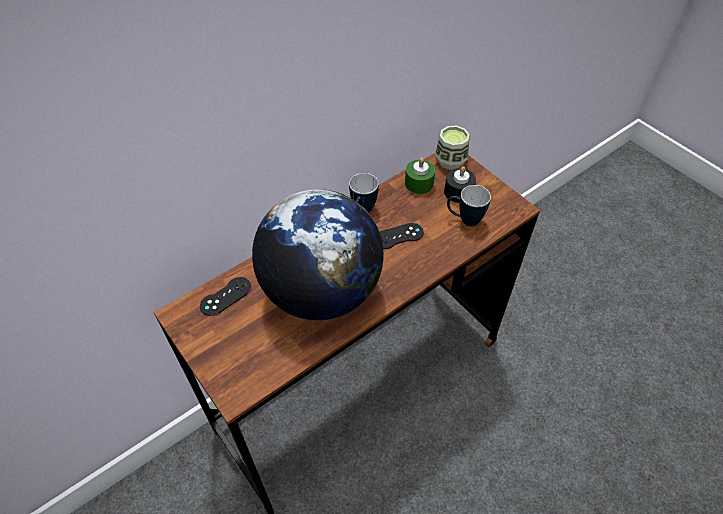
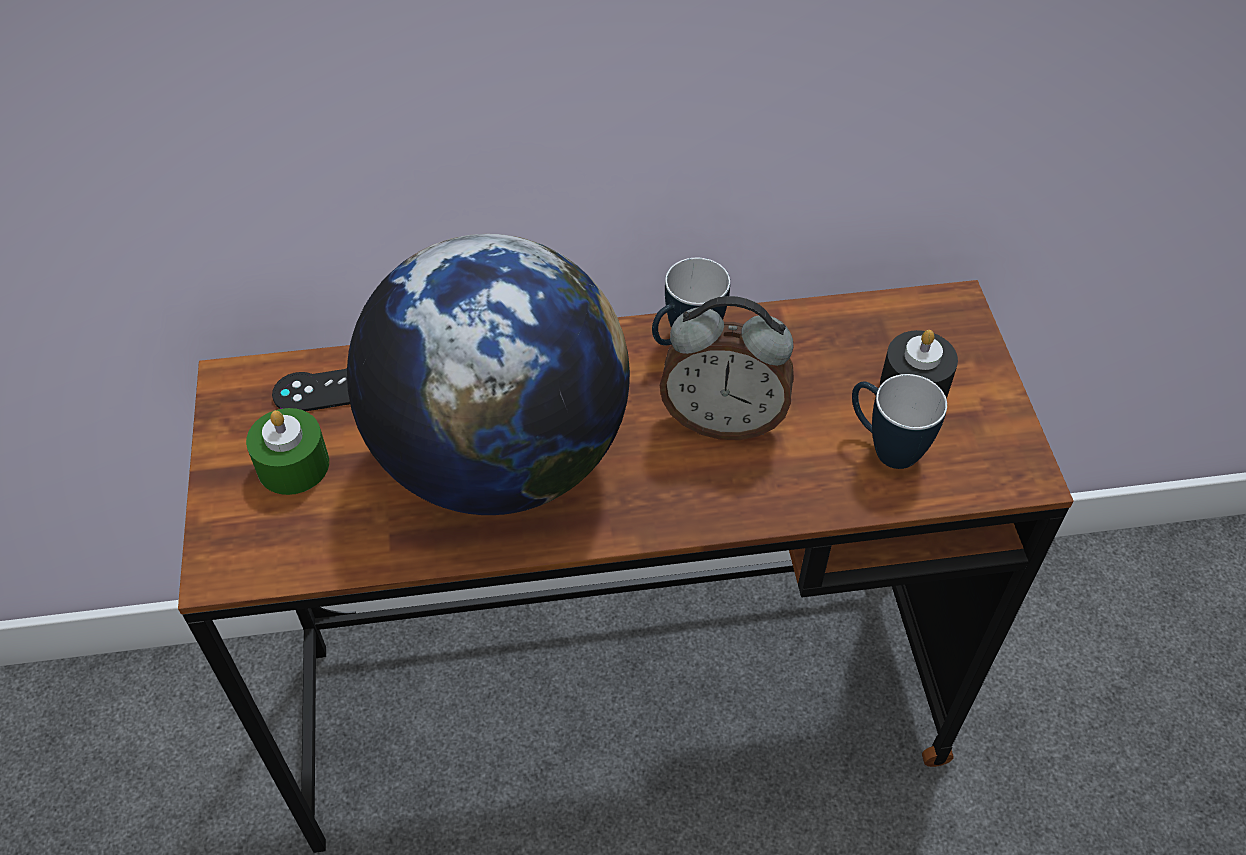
camera: 30 degrees right, 0 degrees up
(398, 236) = (723, 420): black game controller -> alarm clock
(419, 183) = (842, 333): green candle -> green candle (293, 465)
(450, 161) = (944, 315): cup -> none

